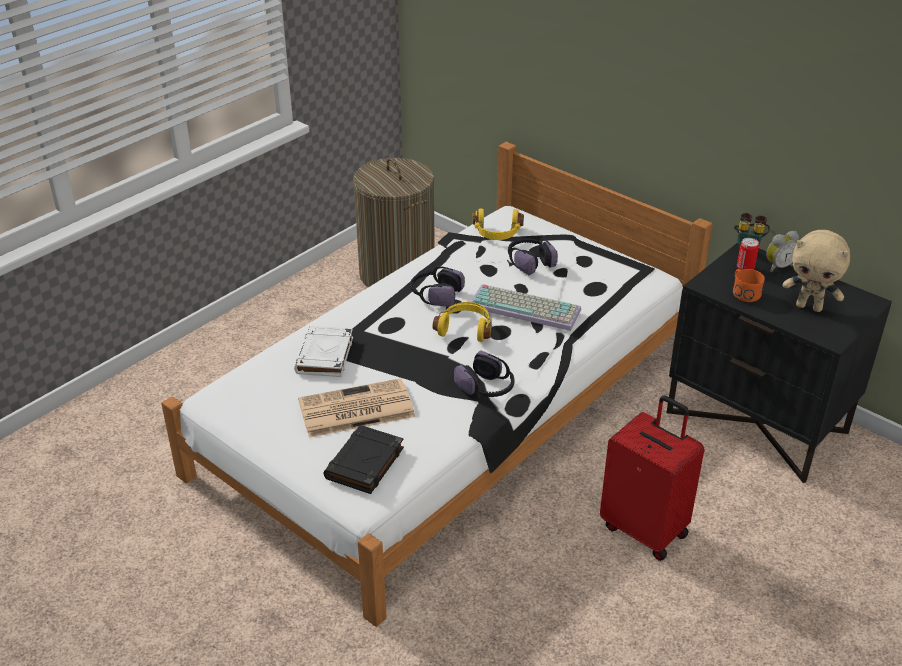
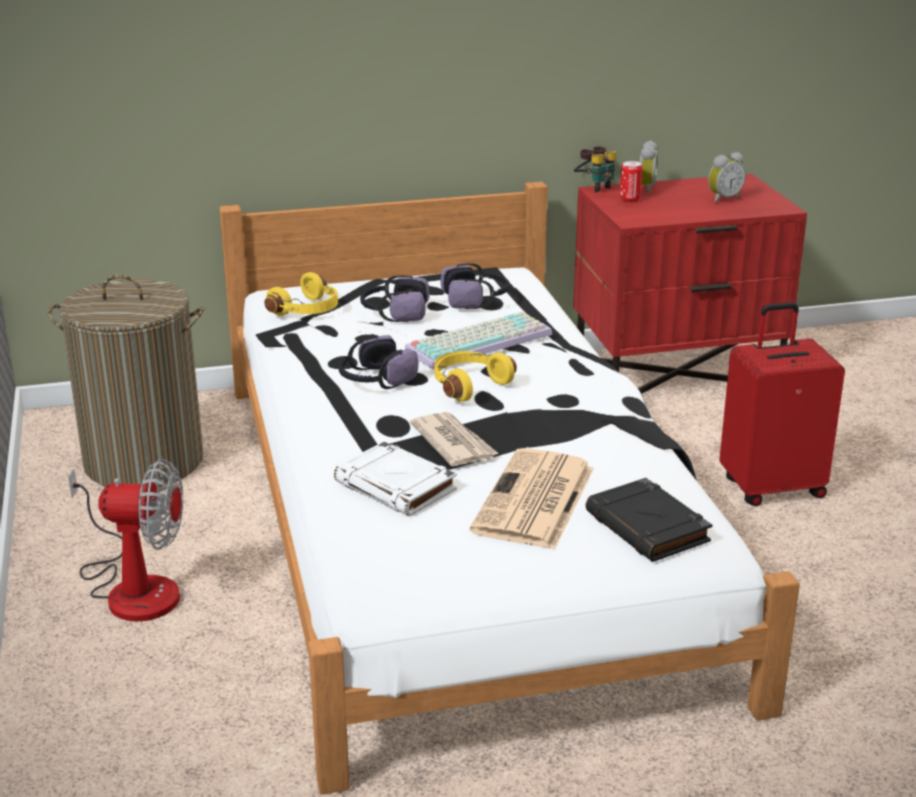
camera: 55 degrees left, 10 degrees down
(285, 333) = (133, 587): none -> fan
(393, 354) = (453, 443): none -> newspaper
(486, 388) = (595, 409): headphones -> headphones (476, 299)
(743, 292) = (666, 212): orange mug -> none
(758, 421) = (676, 372): black nightstand -> red nightstand
(809, 307) = (723, 199): beige plush toy -> alarm clock

